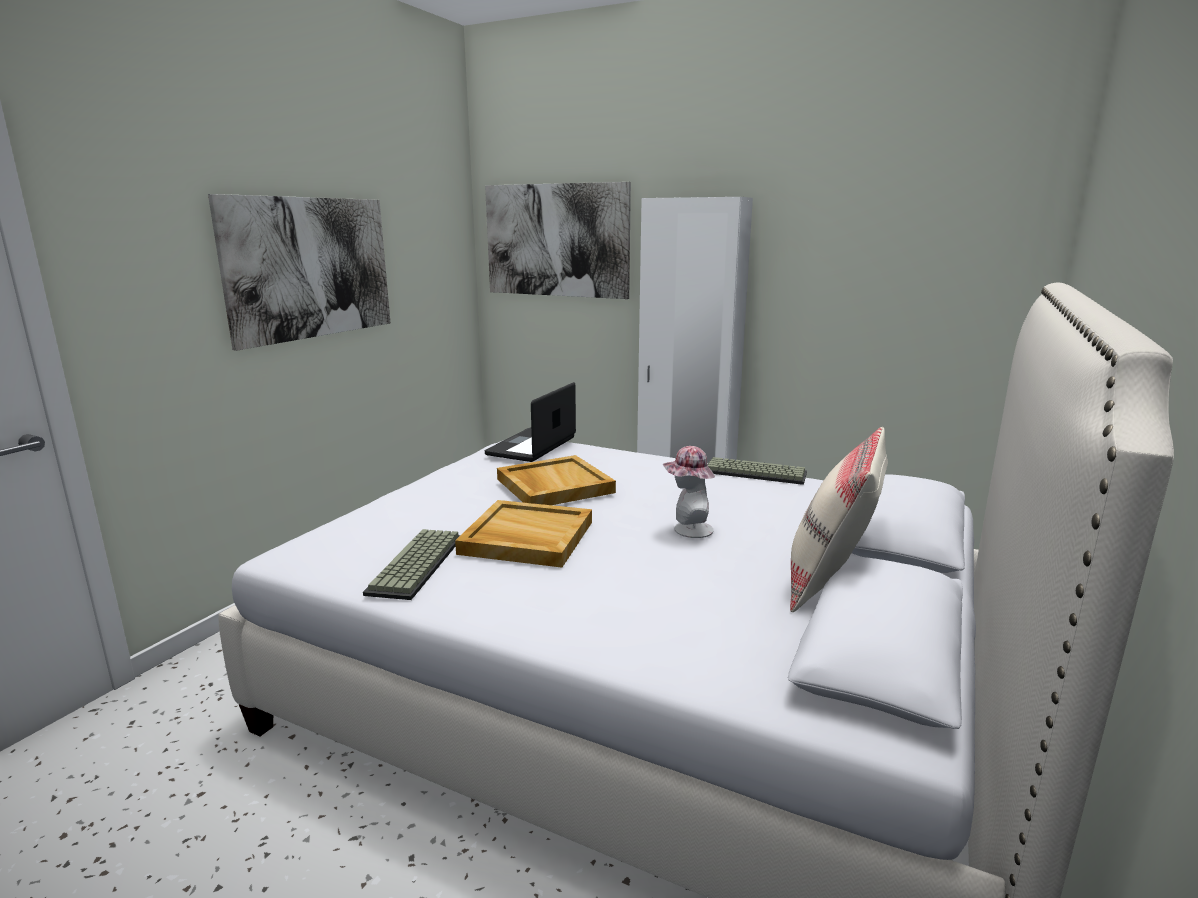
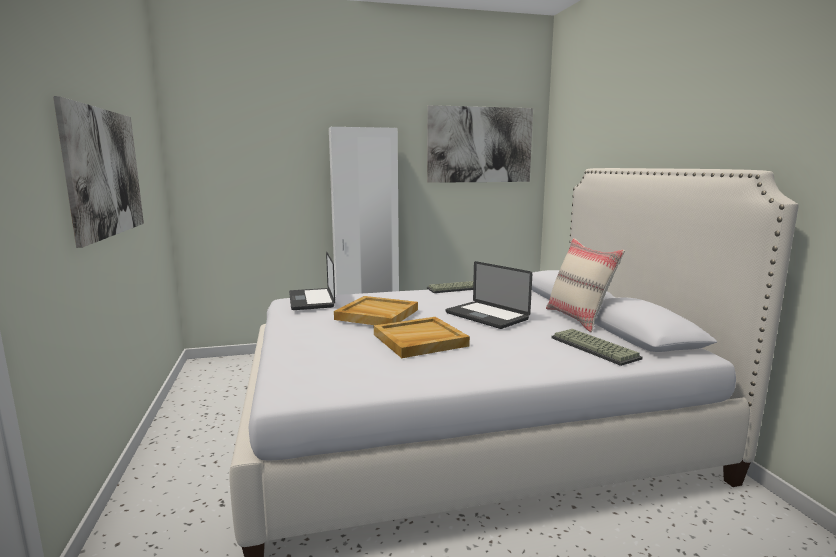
camera: 40 degrees left, 5 degrees down
(418, 565) = (392, 370): keyboard -> keyboard (596, 348)
(556, 240) = (246, 157): picture -> picture (480, 145)
(688, 530) = (486, 316): hat -> laptop

